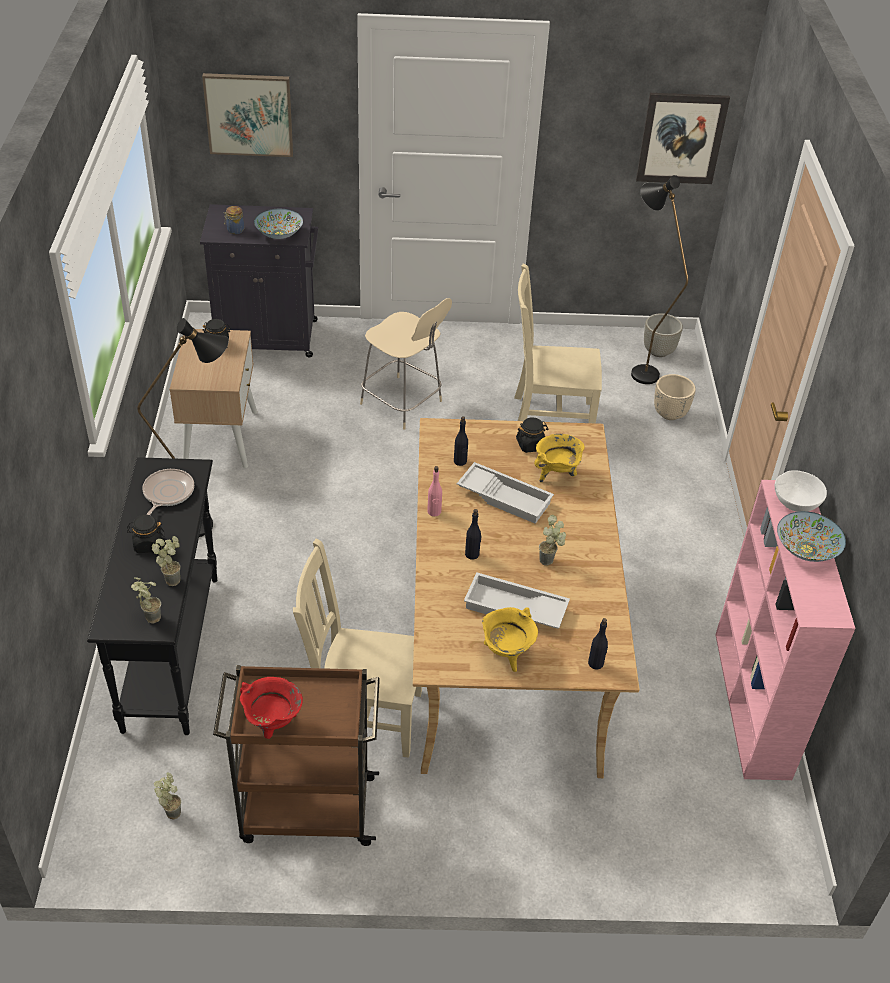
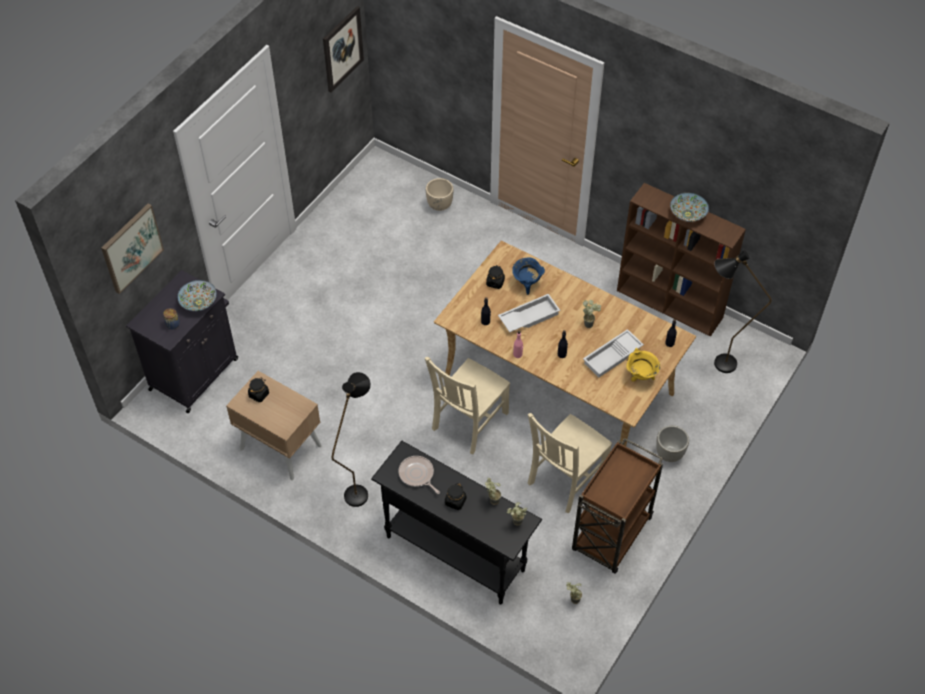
camera: 55 degrees left, 10 degrees up
(272, 724) = (624, 499): red cooking pot -> none
(403, 404) = (325, 332): beige stool -> none
(549, 418) = (397, 265): beige chair -> beige chair (468, 422)
(557, 474) = (527, 284): yellow cooking pot -> blue cooking pot
(637, 369) = (389, 196): black floor lamp -> black floor lamp (716, 364)
(659, 351) = (381, 176): grey planter -> grey planter (669, 453)
(752, 705) = (670, 304): pink bookcase -> brown bookcase
(795, 503) = (655, 198): white bowl -> none

